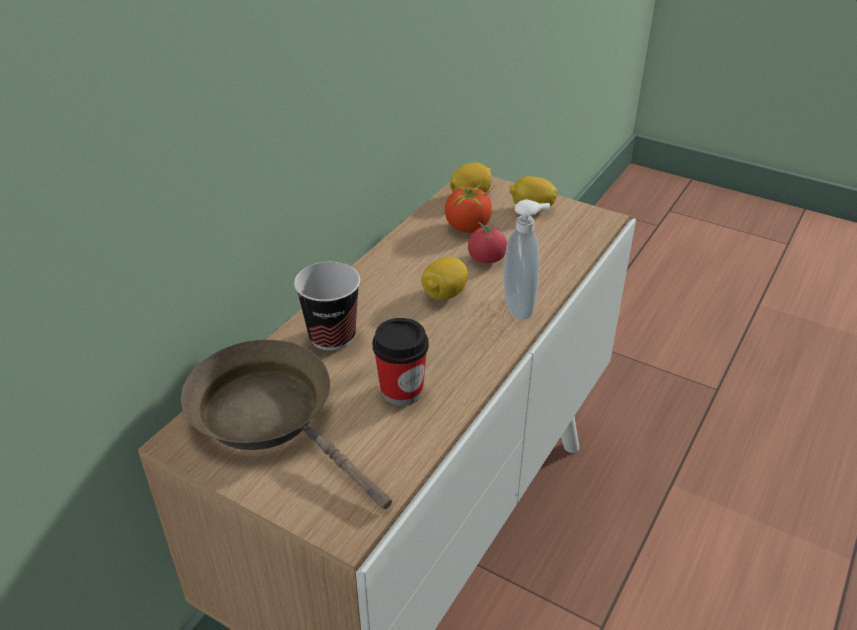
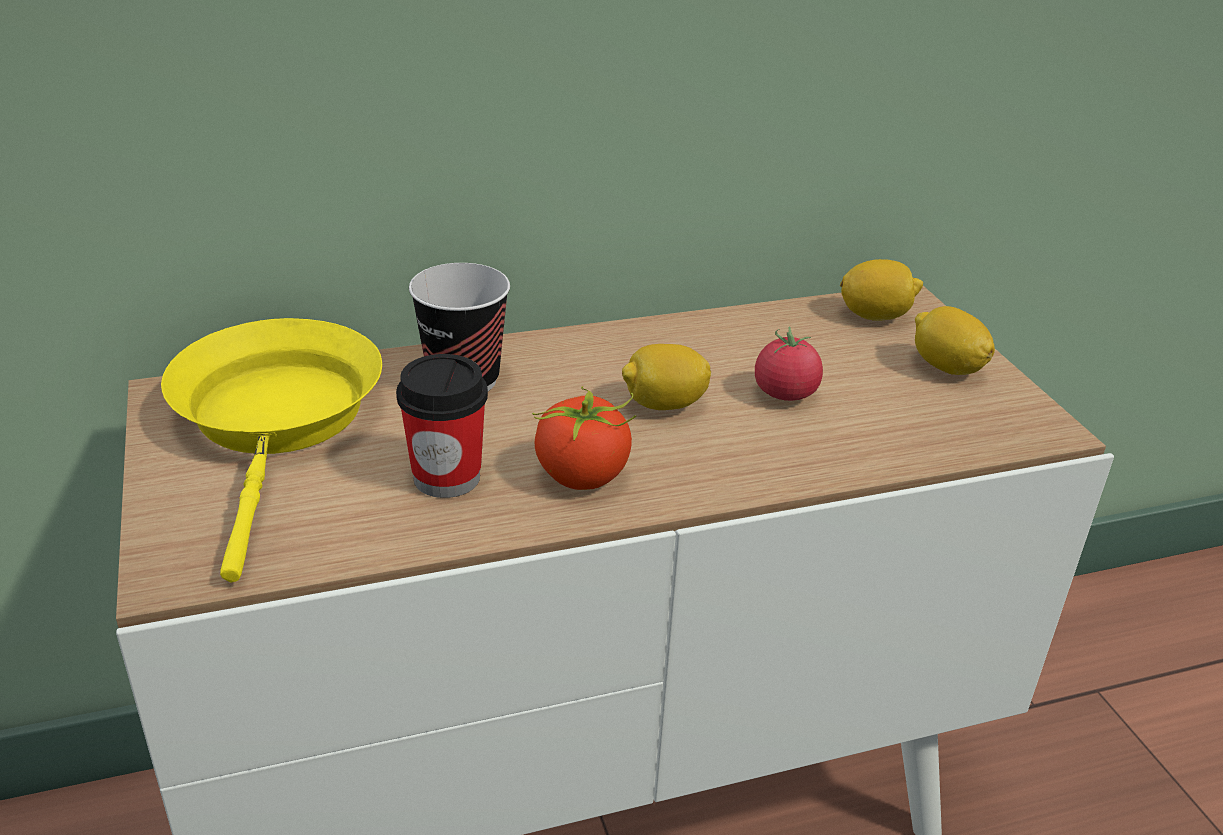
camera: 40 degrees right, 5 degrees down
(271, 417) = (278, 421): brown frying pan -> yellow frying pan
(468, 227) = (816, 347): tomato -> tomato (583, 476)
(521, 307) = (745, 471): soap dispenser -> none

